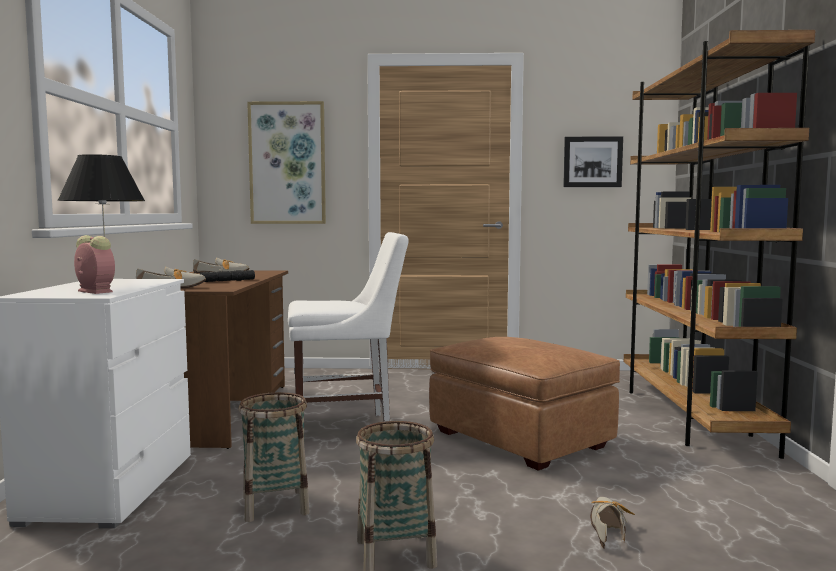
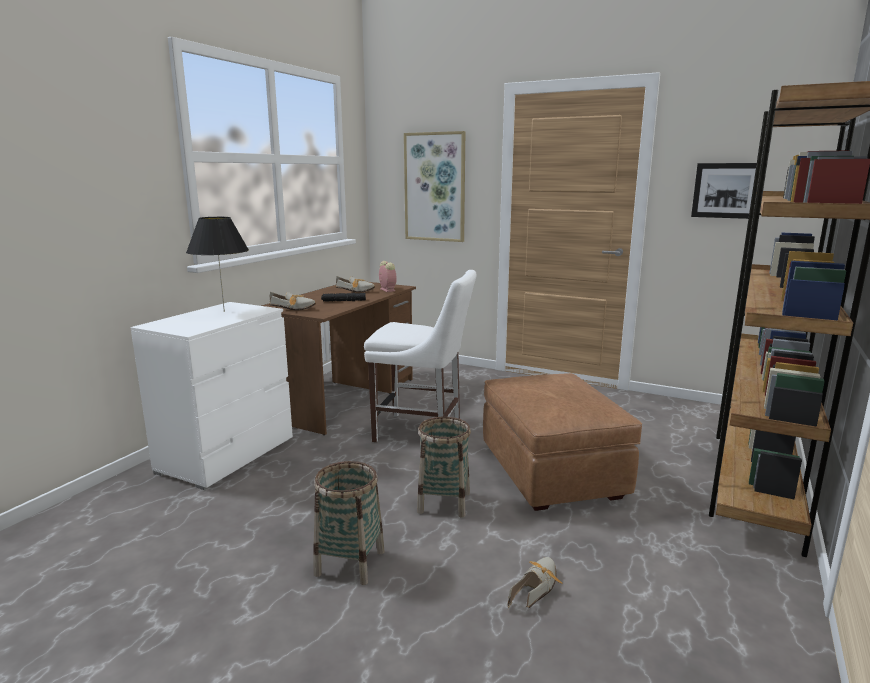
camera: 25 degrees right, 10 degrees up
(94, 291) = (195, 325): alarm clock -> alarm clock (387, 289)
(275, 505) = (310, 495): basket -> basket (443, 502)

